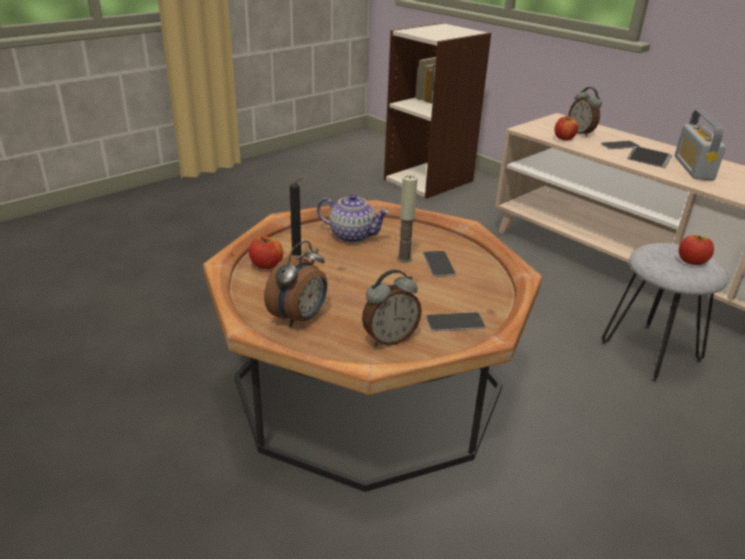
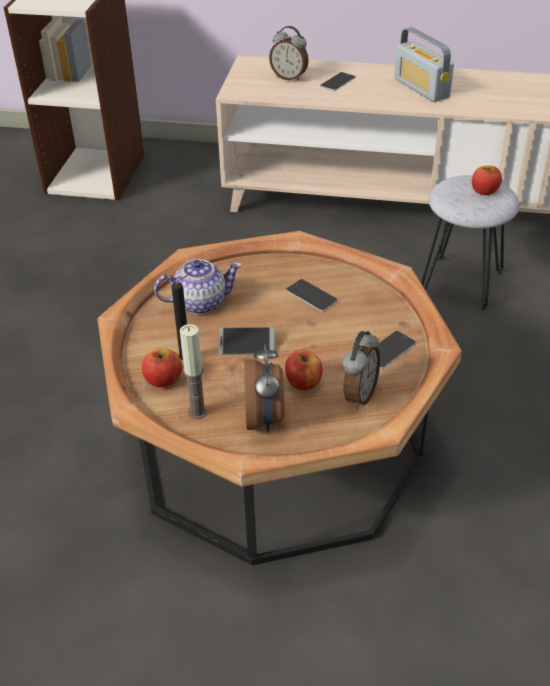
camera: 35 degrees left, 10 degrees up
(404, 258) = (277, 305): candle -> candle (197, 412)
(564, 138) = (282, 92): apple -> apple (303, 382)
(648, 161) = (379, 93): phone -> phone (247, 346)

